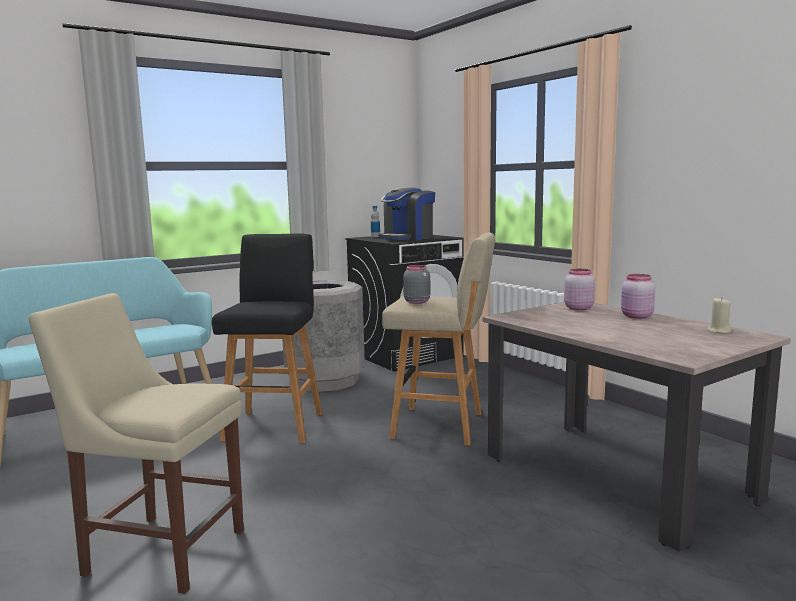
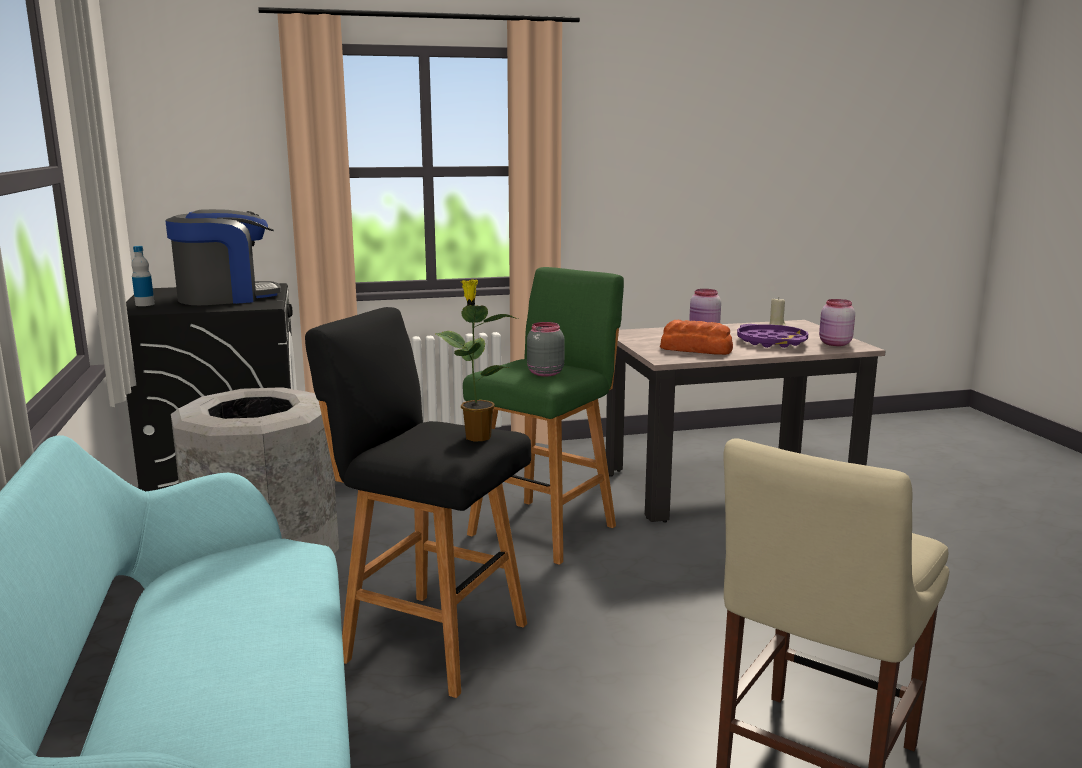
camera: 70 degrees left, 5 degrees up
(269, 307) = (477, 436): none -> potted plant
(407, 238) = (226, 297): coffee machine -> coffee machine turned 90 degrees counterclockwise
(441, 426) = (545, 528): beige stool -> green stool
(554, 320) = (696, 349): none -> bread
(577, 308) = (649, 336): pink jar -> pink jar (834, 344)
(635, 333) = (771, 342): none -> purple tray

